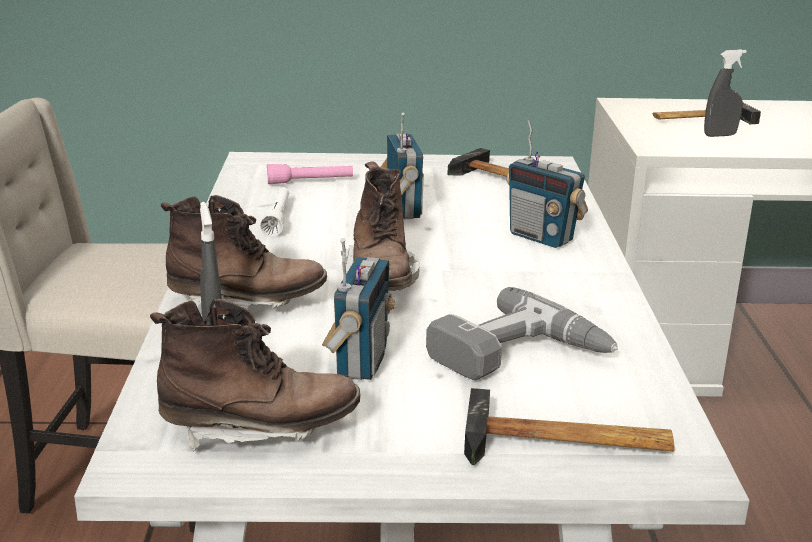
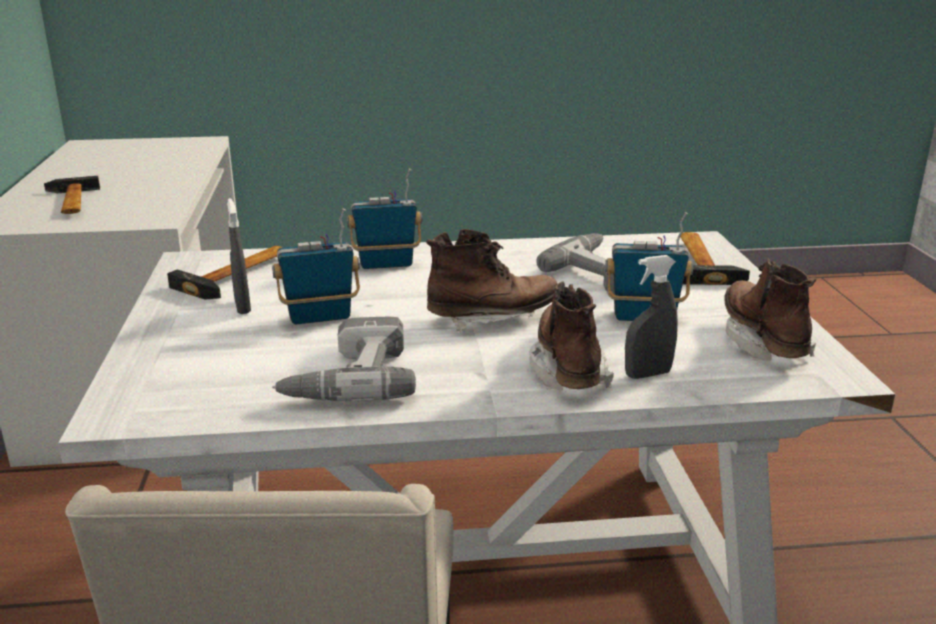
camera: 95 degrees left, 0 degrees up
(278, 219) = (347, 376): white flashlight -> power drill
(310, 182) = (220, 370): pink flashlight -> none
(541, 237) = (386, 264): radio -> radio turned 135 degrees counterclockwise
(720, 135) = (129, 200): grey spray bottle -> grey spray bottle (242, 307)

